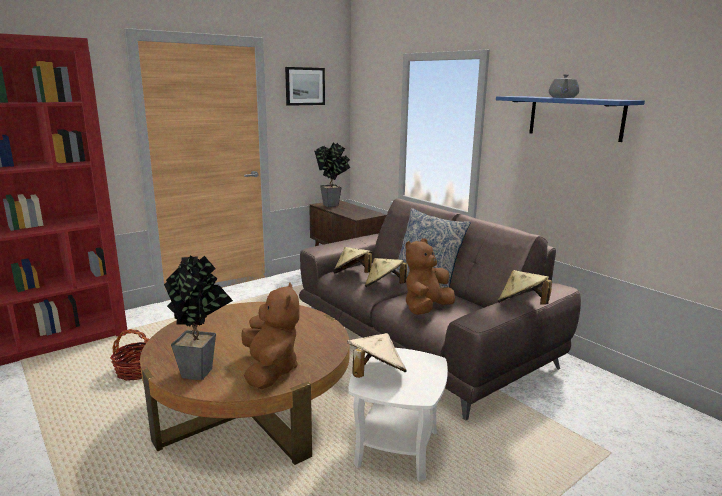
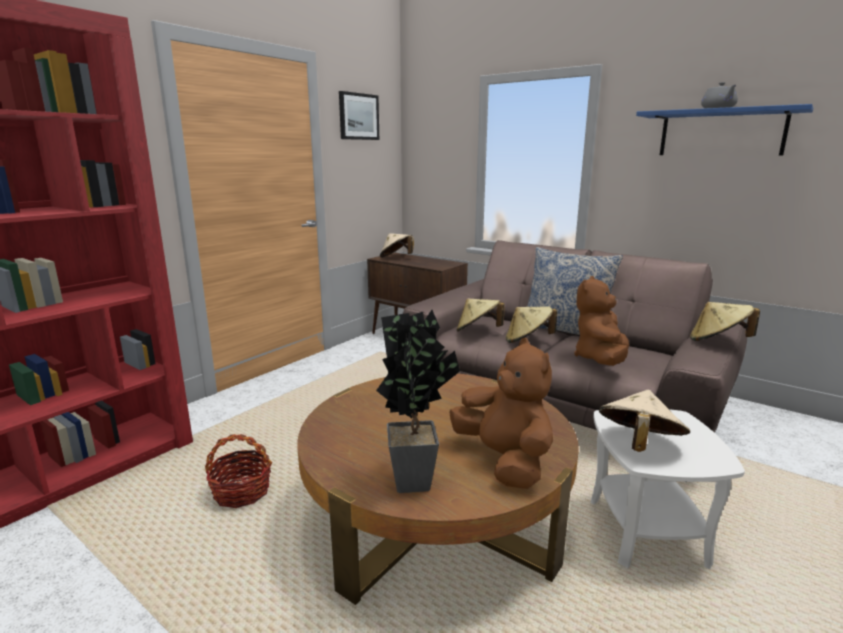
camera: 15 degrees left, 0 degrees up
(333, 205) = (396, 258): potted plant -> beige hat

